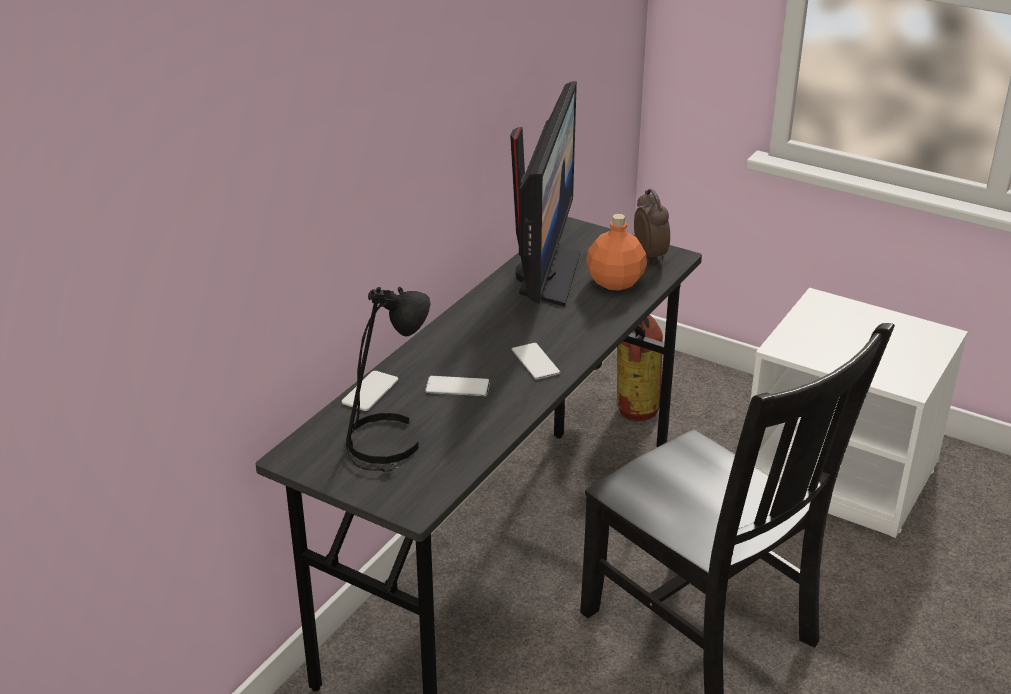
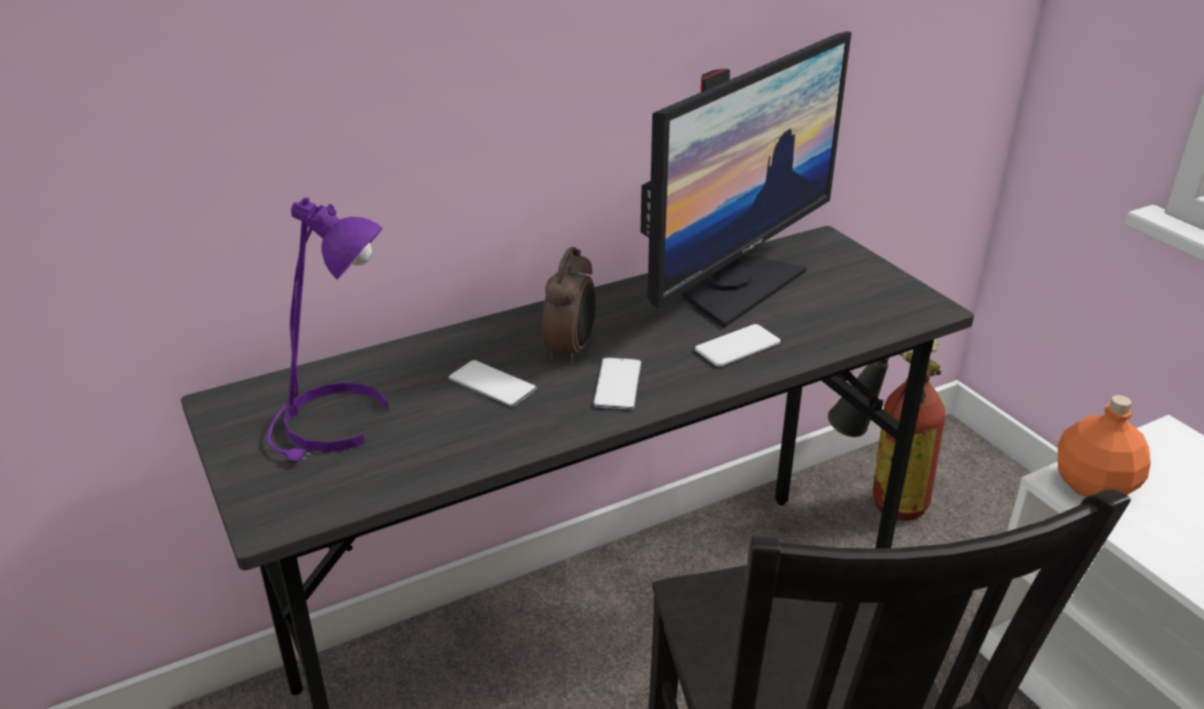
camera: 30 degrees right, 0 degrees up
(370, 392) = (390, 357): phone -> phone (737, 347)
(385, 444) = (334, 425): black table lamp -> purple table lamp
(616, 282) = (820, 317): orange bottle -> orange bottle (1094, 486)
(650, 256) = (898, 298): alarm clock -> alarm clock (571, 350)

